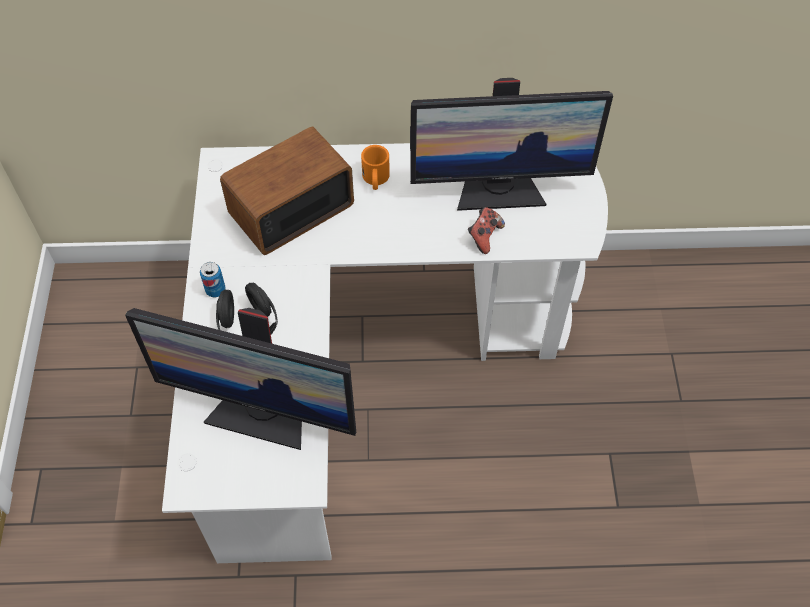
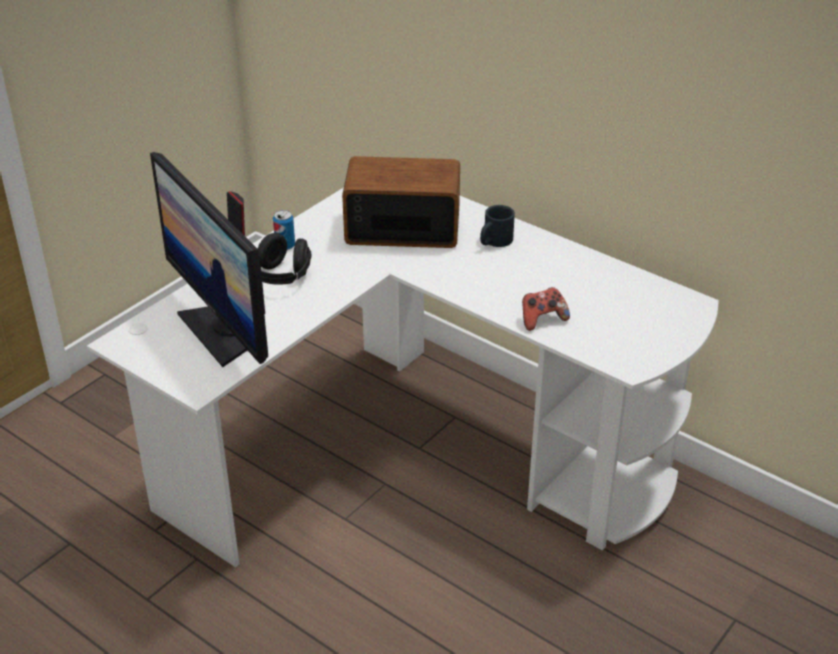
camera: 40 degrees right, 20 degrees down
(375, 179) = (494, 242): orange mug -> black mug
(499, 190) = (595, 297): monitor -> none

